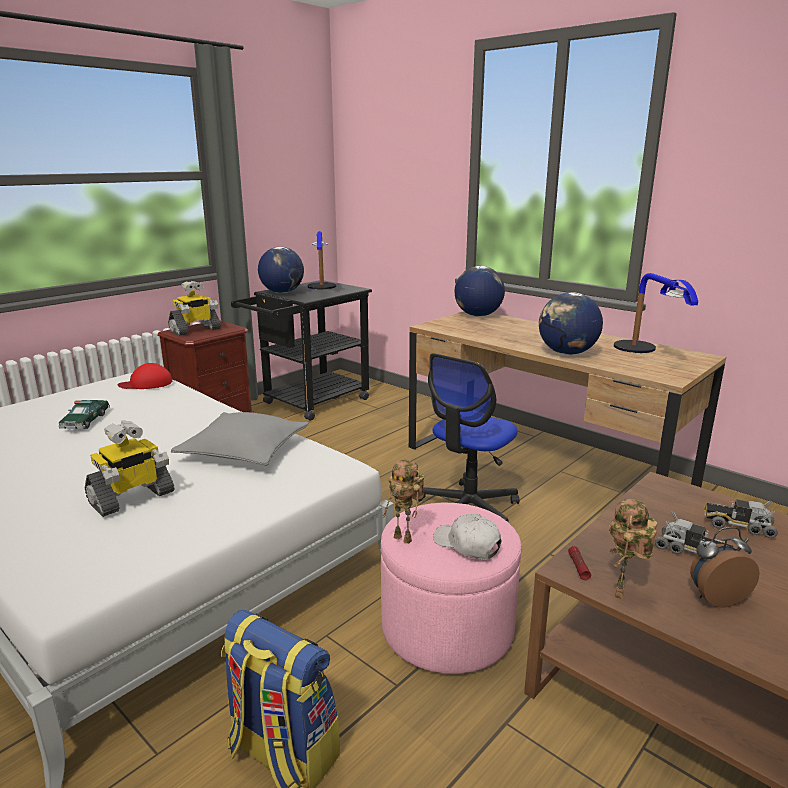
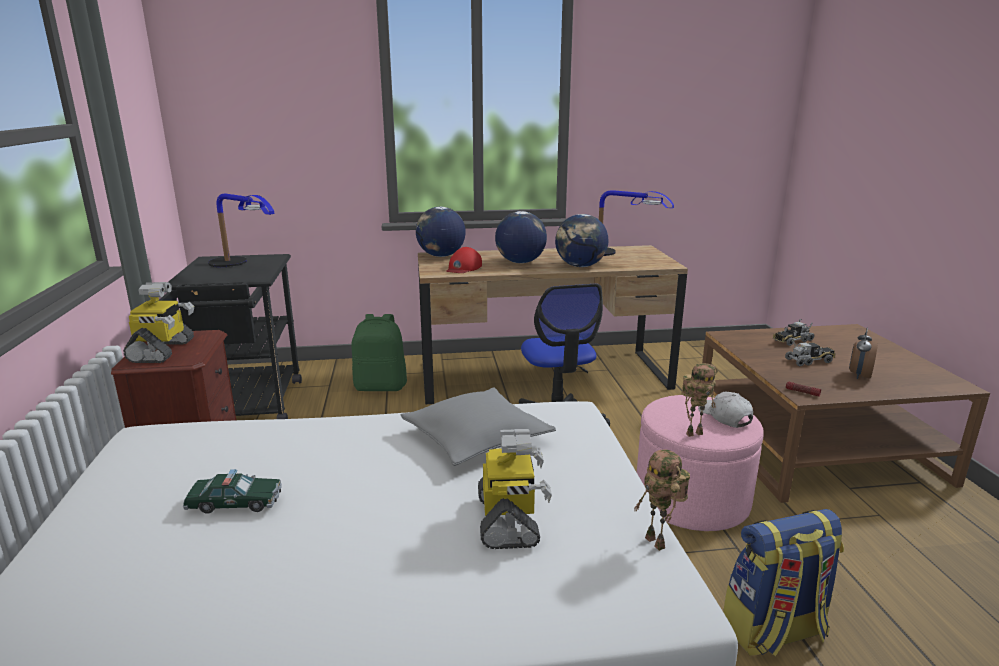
camera: 50 degrees left, 0 degrees up
(86, 421) = (235, 503): toy car -> toy car turned 45 degrees counterclockwise
(146, 384) = (192, 437): red cap -> red cap (463, 267)
(282, 292) = (207, 278): globe -> globe (520, 262)
(406, 422) = (381, 386): none -> green backpack
(467, 545) = (725, 417): white cap -> white cap turned 75 degrees clockwise
(622, 593) = (839, 393): toy robot -> toy robot (658, 543)

